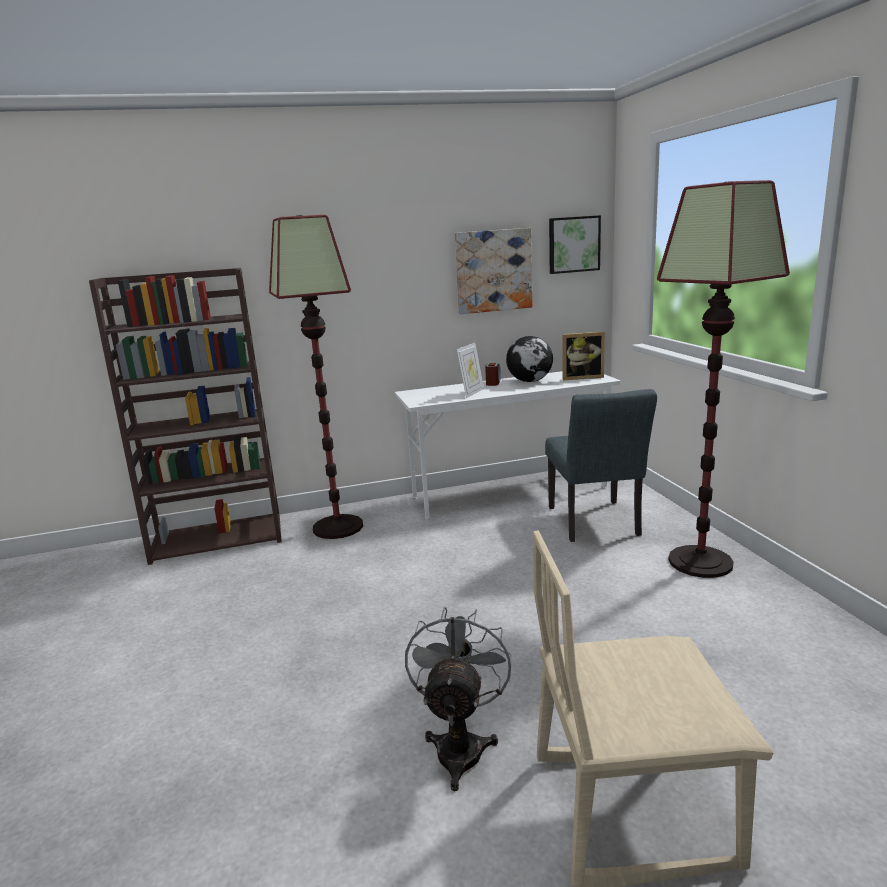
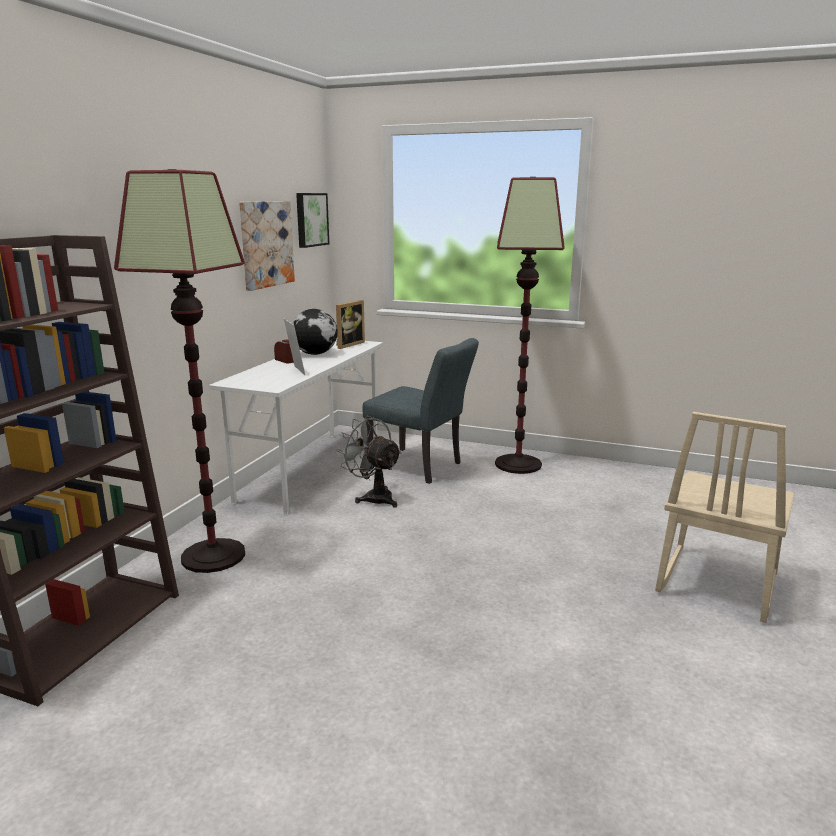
camera: 55 degrees left, 0 degrees up
(461, 745) = (616, 614): grey fan -> grey fan (373, 497)

